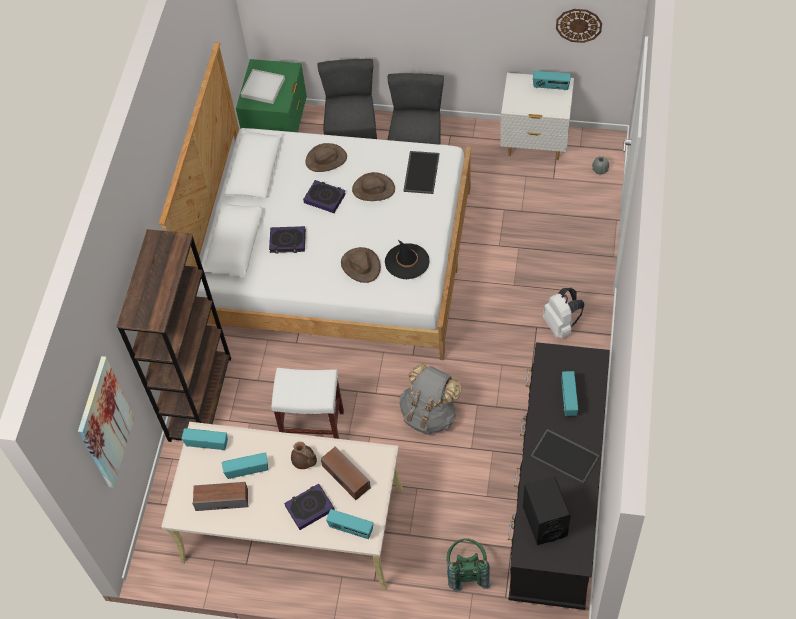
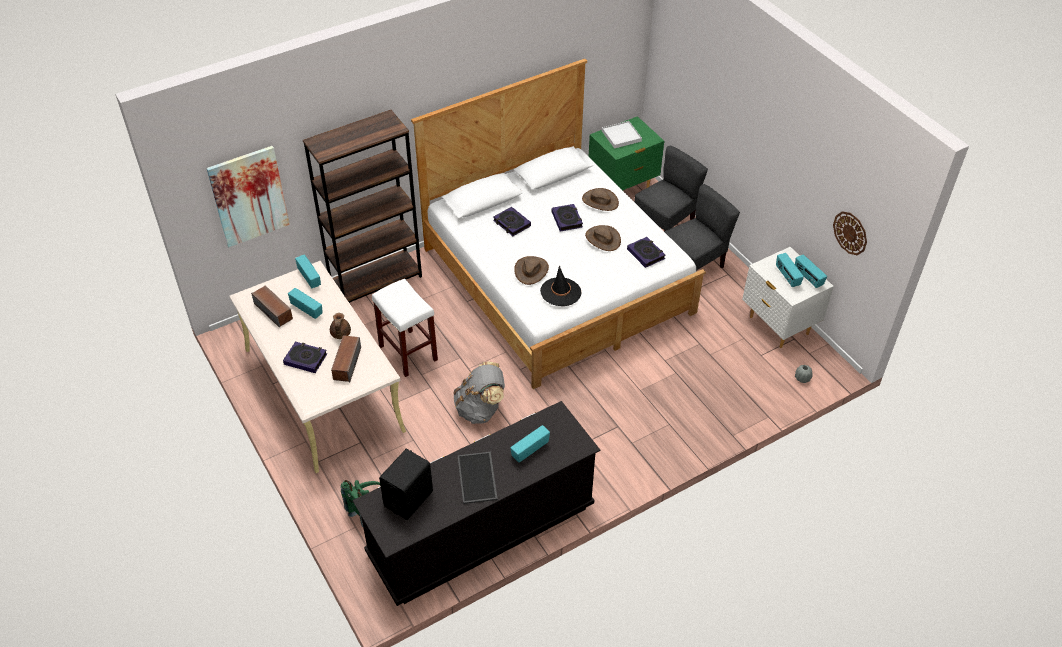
camera: 45 degrees right, 10 degrees down
(351, 529) = (307, 391): radio -> radio (787, 277)
(420, 172) = (646, 254): tray -> book
(561, 325) = (635, 440): white backpack -> none

